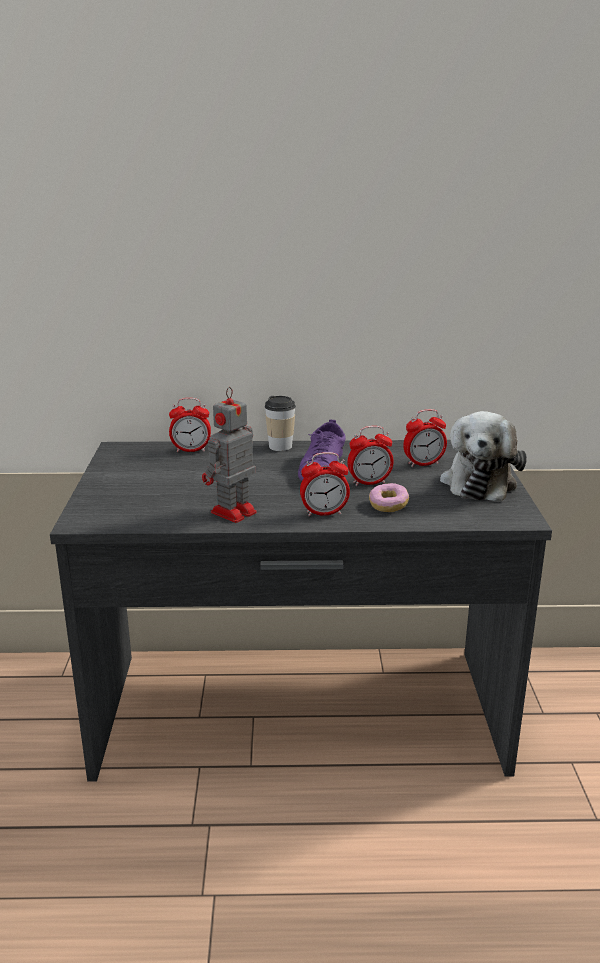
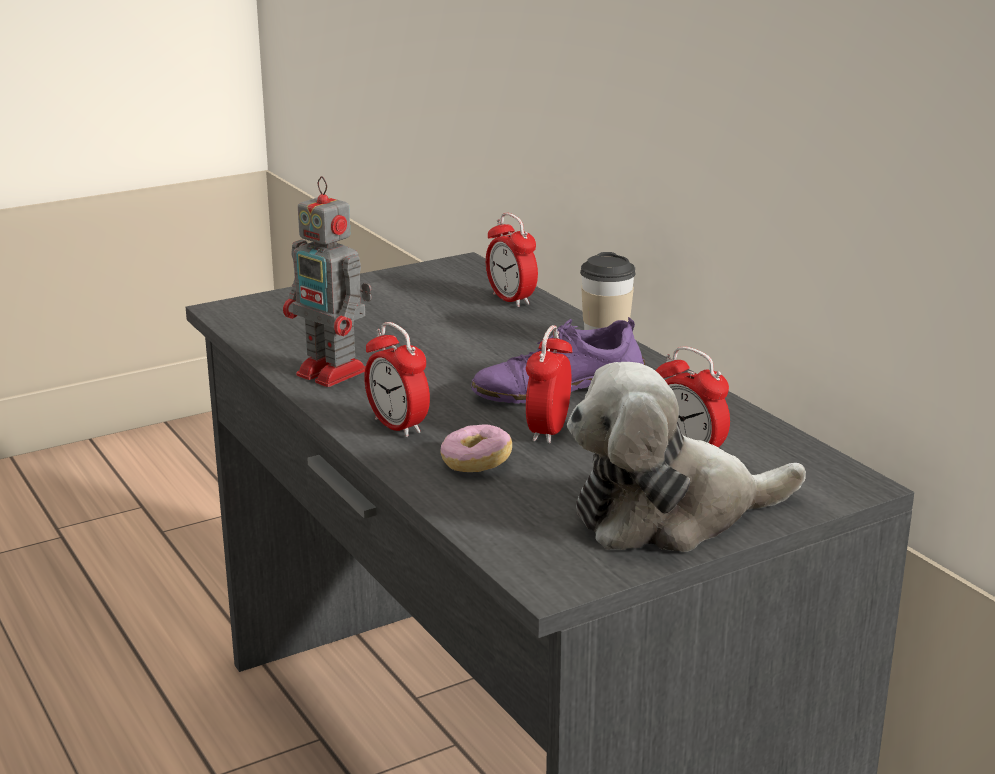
camera: 60 degrees right, 0 degrees up
(232, 513) = (334, 373): toy robot -> toy robot turned 150 degrees counterclockwise
(369, 483) = (548, 431): alarm clock -> alarm clock turned 60 degrees clockwise

